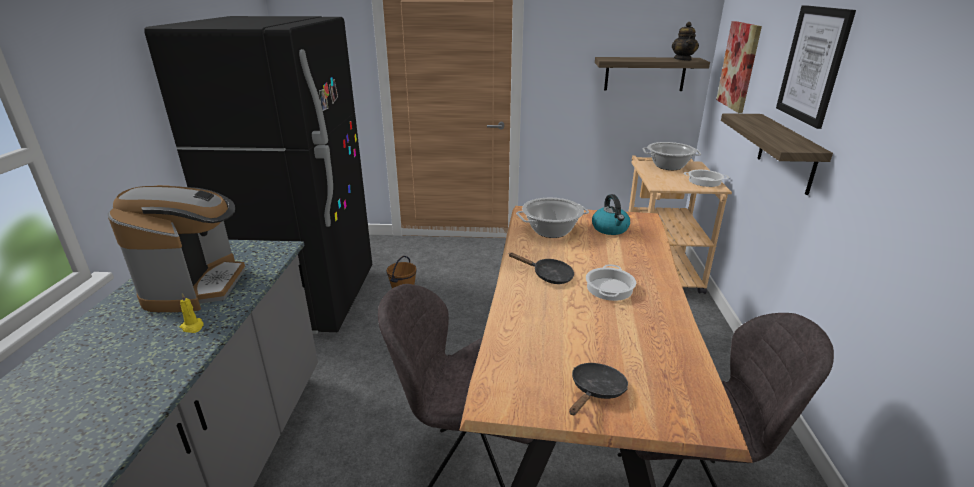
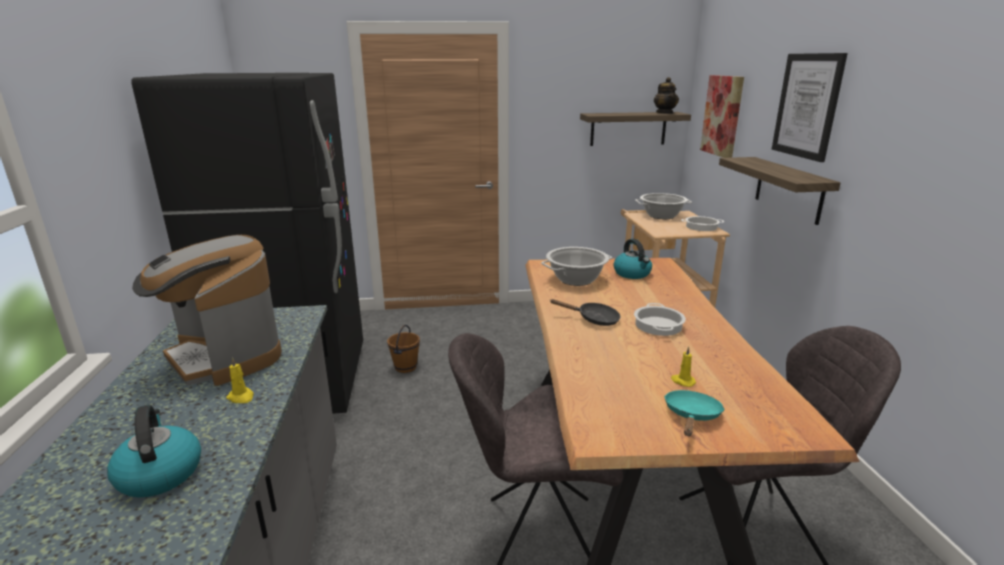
camera: 10 degrees left, 5 degrees down
(99, 391) = (159, 473): none -> kettle
(196, 286) = (224, 357): coffee machine -> coffee machine turned 150 degrees clockwise
(596, 391) = (691, 416): black frying pan -> turquoise frying pan
(604, 352) = (682, 381): none -> yellow candle

